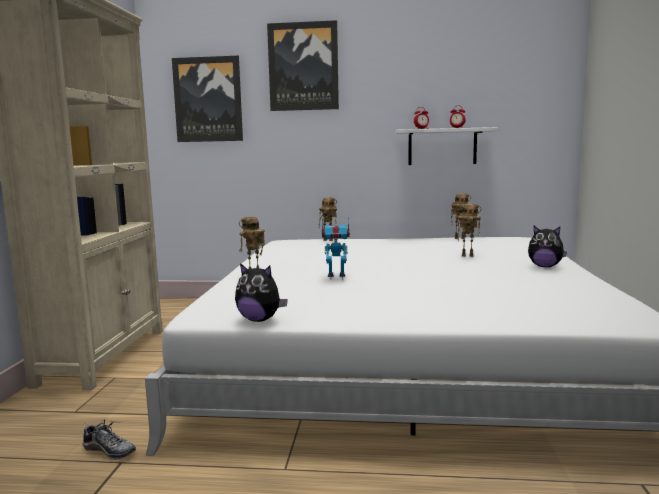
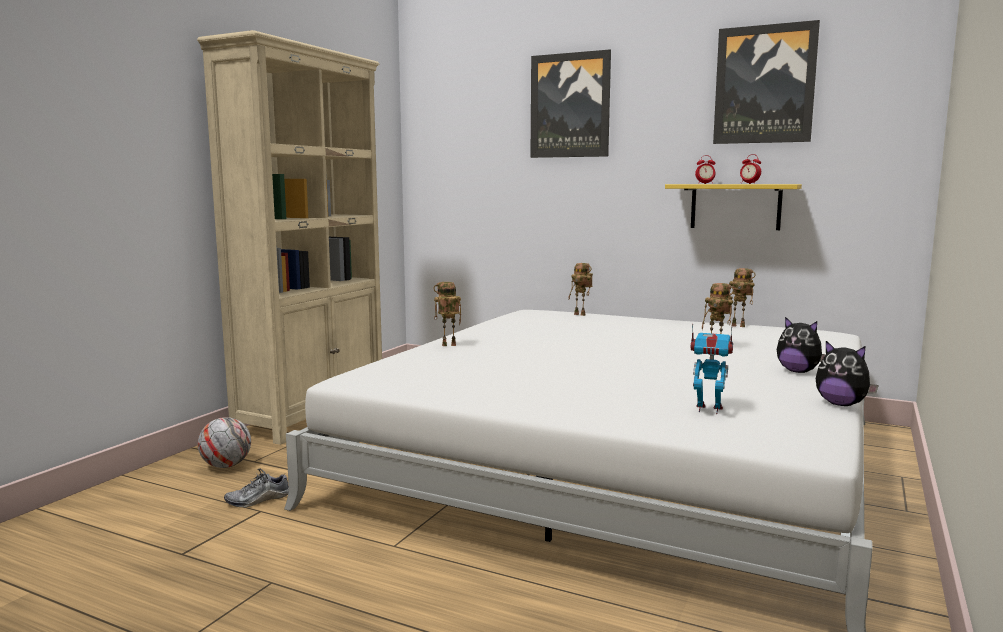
camera: 20 degrees right, 0 degrees up
(47, 421) = (226, 466): none -> football
(109, 451) = (258, 500): shoe -> shoe turned 105 degrees clockwise
(208, 100) = (466, 144): picture -> picture (764, 85)
(260, 320) = (395, 390): plush toy -> plush toy (841, 404)
(336, 277) = (524, 357): toy robot -> toy robot (708, 409)
(442, 147) = (735, 206): white shelf -> yellow shelf

